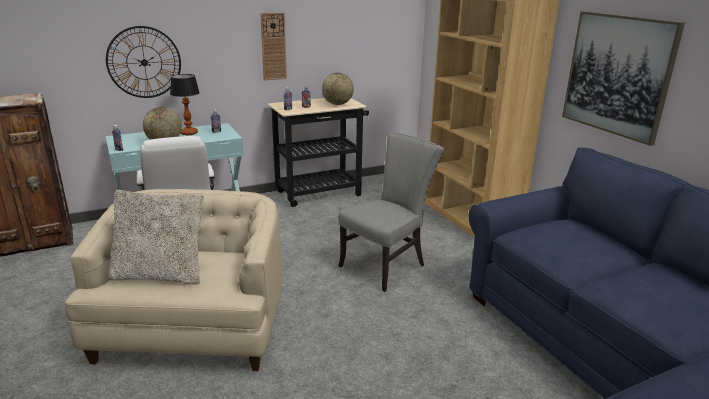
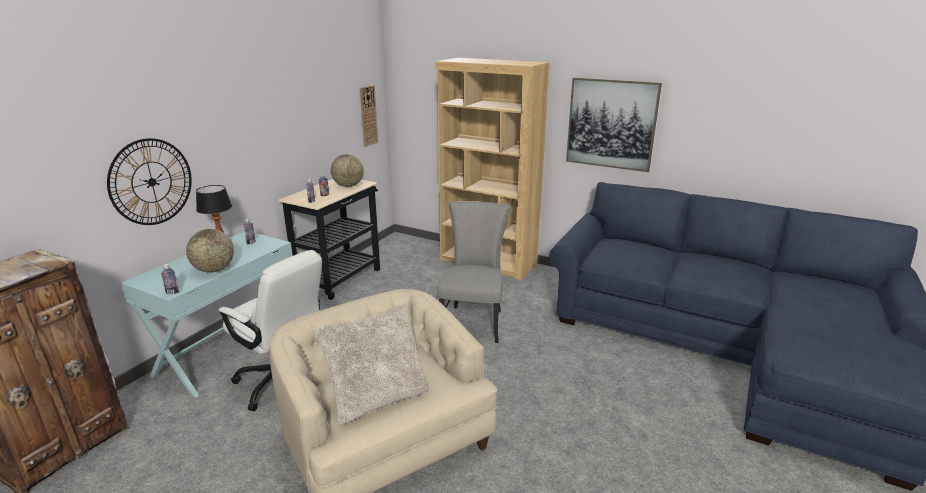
camera: 35 degrees left, 0 degrees up
(273, 46) = (275, 138): wall clock -> wall clock (368, 116)

